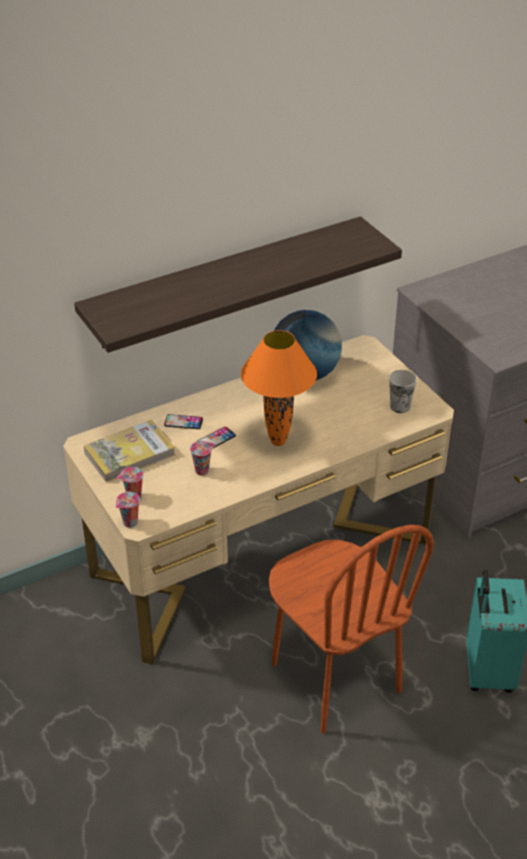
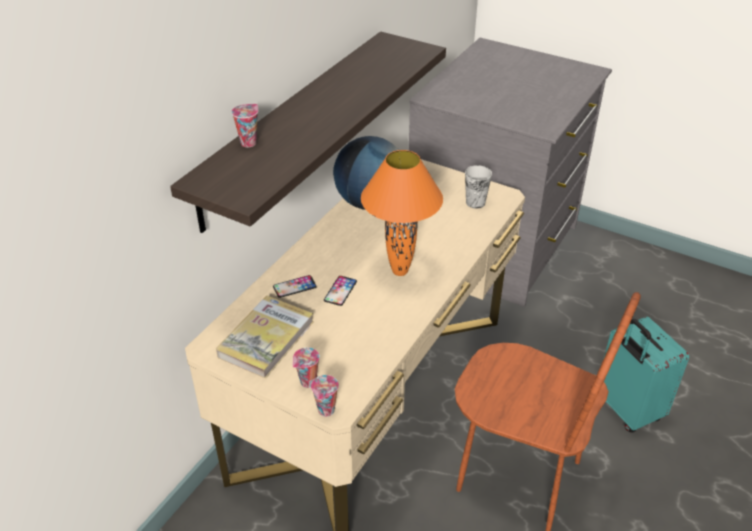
camera: 30 degrees left, 0 degrees up
(202, 470) = (353, 326): cup -> cup (249, 142)

